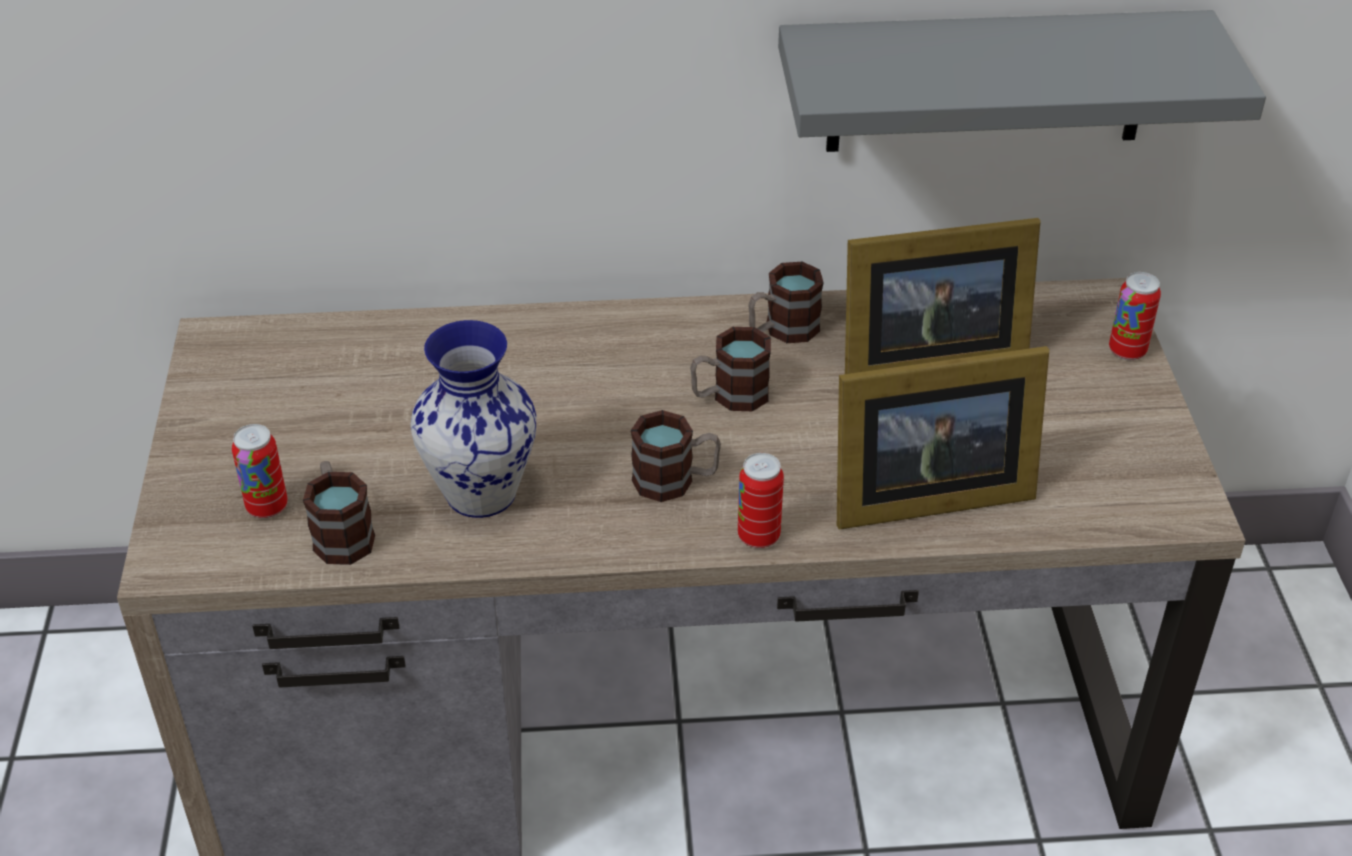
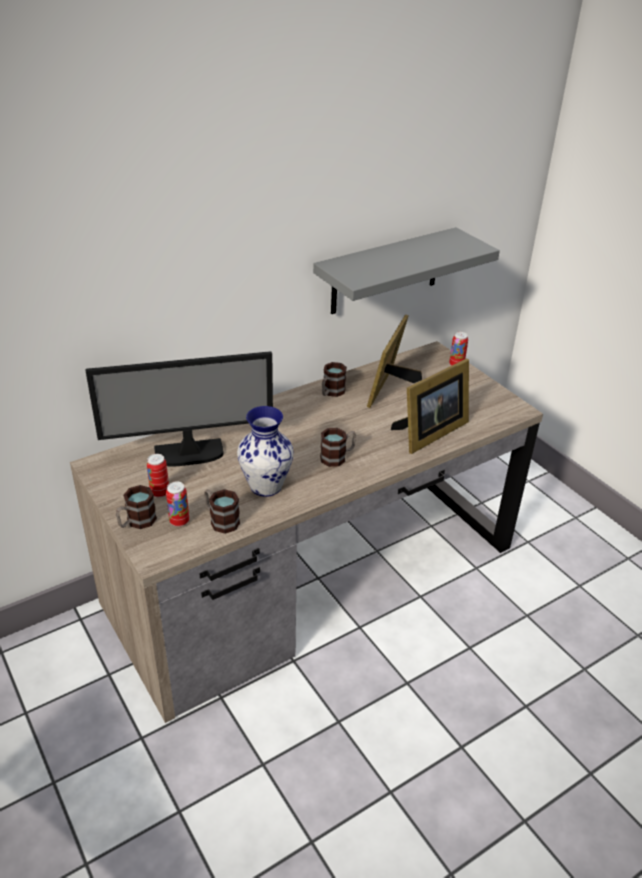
camera: 30 degrees left, 5 degrees down
(394, 374) = (189, 454): none -> monitor
(729, 396) = (332, 421): mug -> mug (136, 522)
(758, 536) = (385, 466): can -> can (160, 492)
(923, 359) = (390, 388): picture frame -> picture frame turned 150 degrees clockwise

